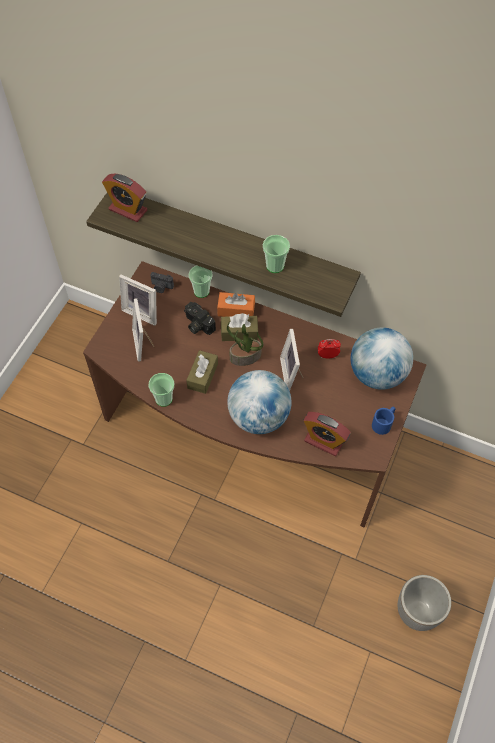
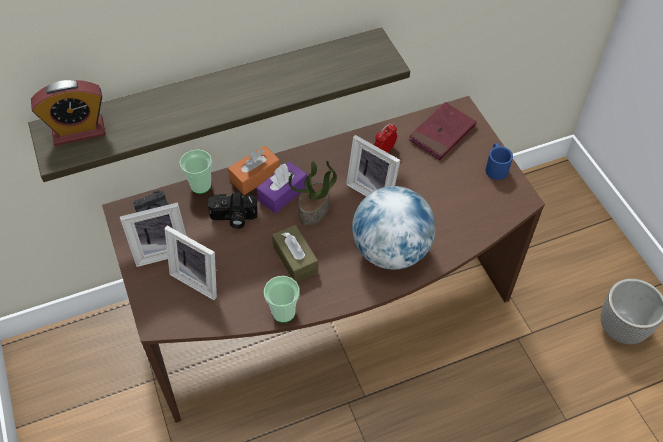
camera: 45 degrees left, 5 degrees down
(239, 332) = (282, 193): brown tissue box -> purple tissue box
(275, 266) = (300, 75): cup -> none
(323, 441) = (469, 222): alarm clock -> none
(377, 374) = (442, 133): globe -> red book

